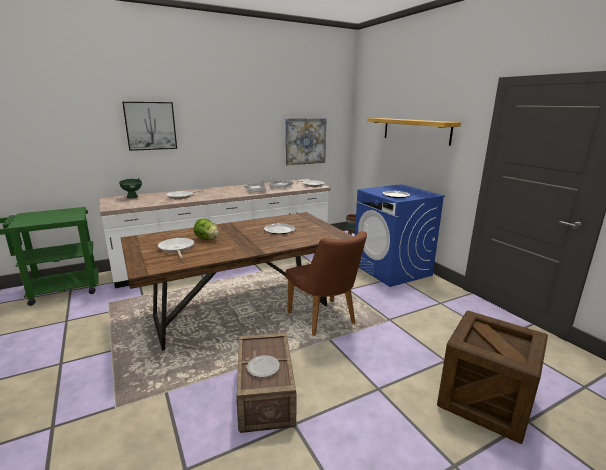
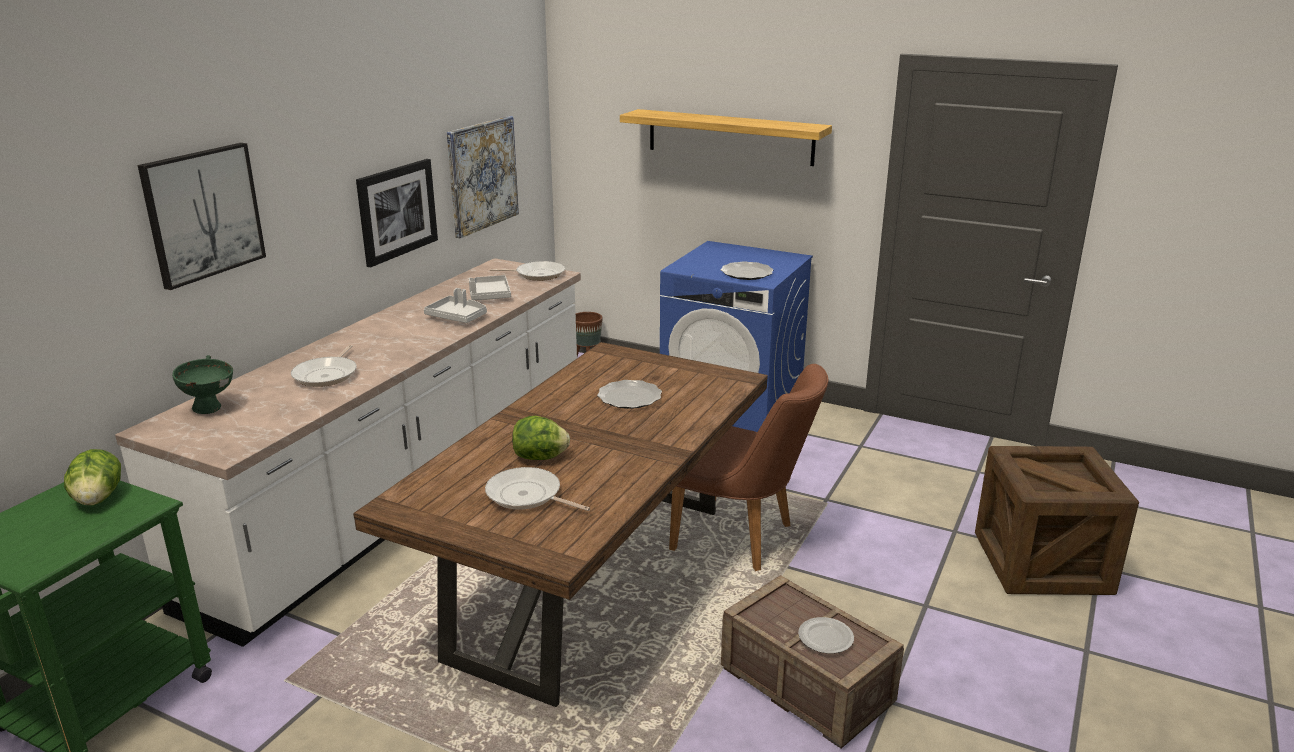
camera: 35 degrees left, 5 degrees up
(69, 213) = (98, 499): none -> lettuce
(252, 146) = (397, 211): none -> picture

